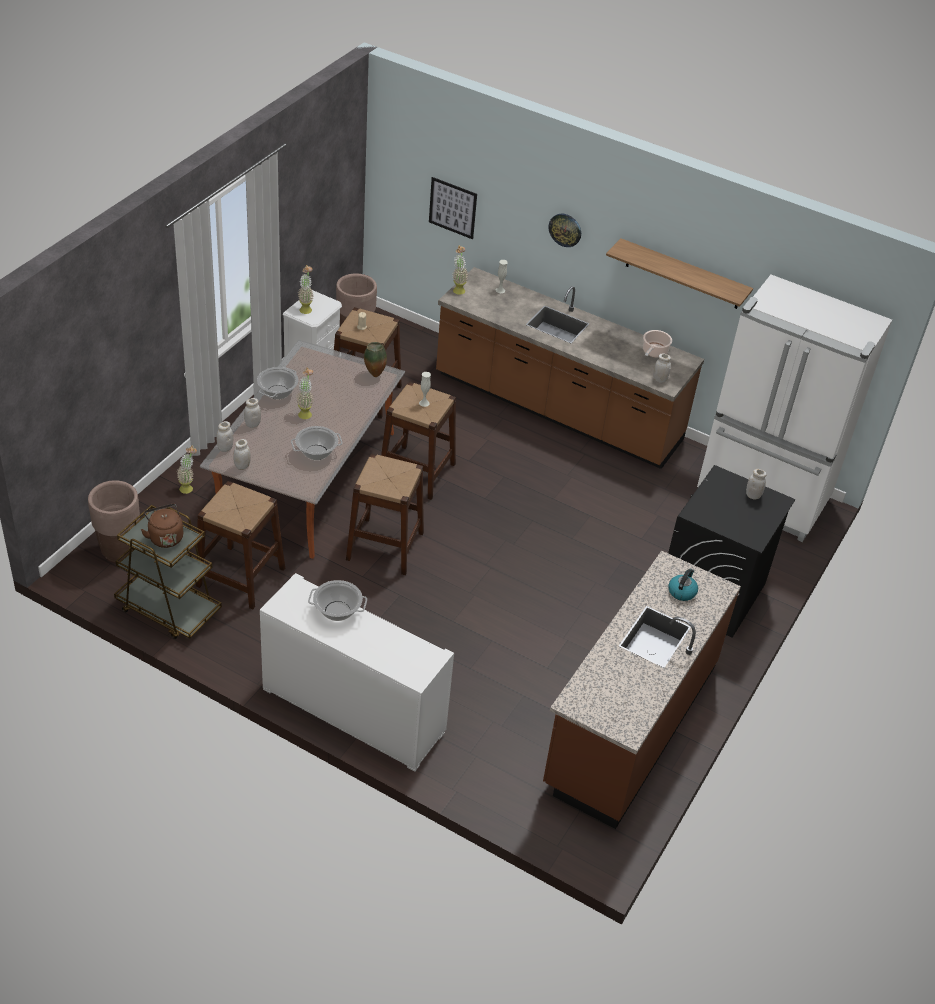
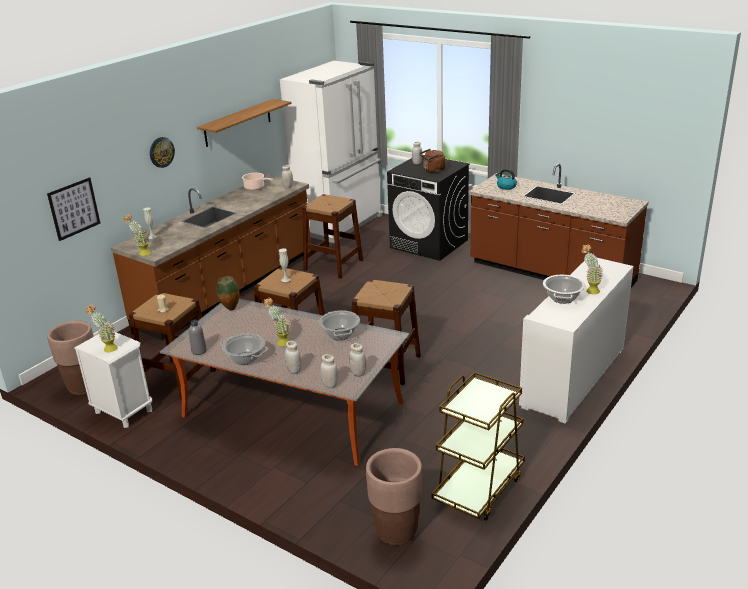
camera: 80 degrees left, 15 degrees down
(165, 537) = (480, 399): brown kettle -> brown kettle (433, 171)
(188, 487) = (296, 487): potted plant -> potted plant (589, 290)
(241, 577) = (429, 443): brown stool -> brown stool (333, 265)
(295, 362) = (199, 351): none -> grey bottle

